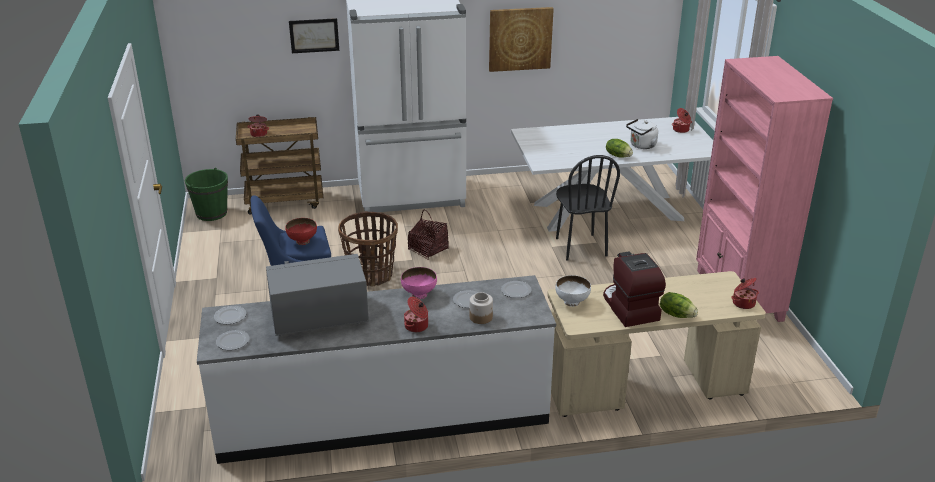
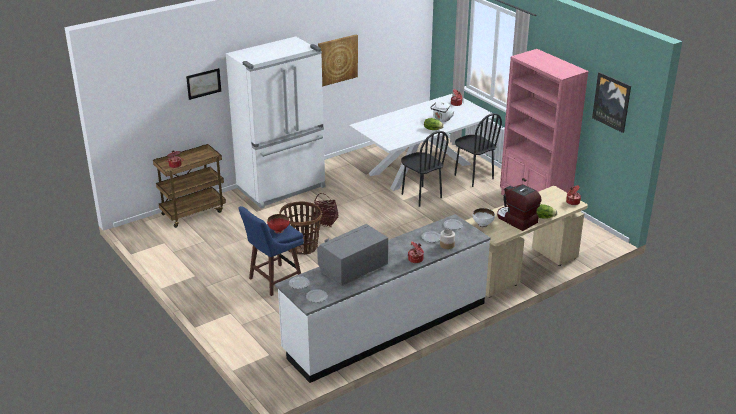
camera: 25 degrees left, 0 degrees up
(211, 213) = (145, 233): green bucket -> none
(419, 294) = (400, 241): pink bowl -> none
(674, 238) = (473, 177): none -> black chair
(858, 155) = (612, 102): none -> picture

